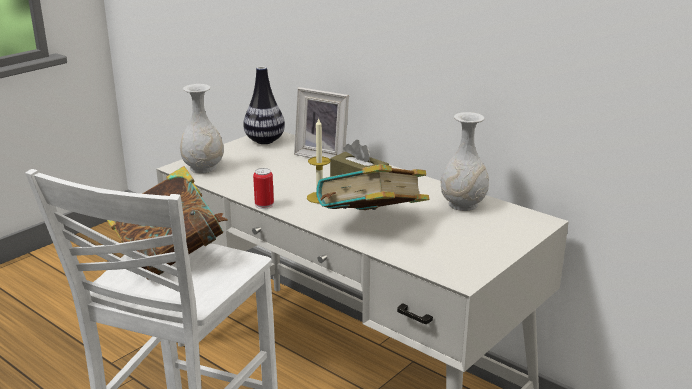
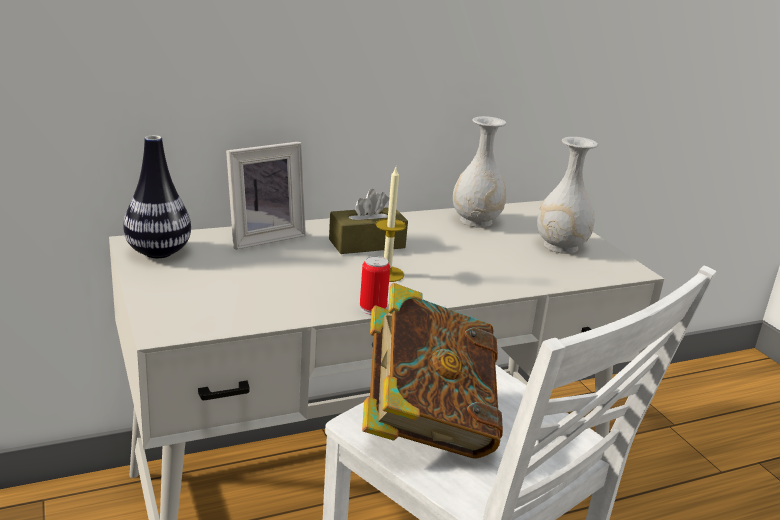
camera: 65 degrees left, 0 degrees up
(204, 168) = (194, 314): white vase -> white vase (560, 246)
(372, 225) = (487, 271): book -> none

